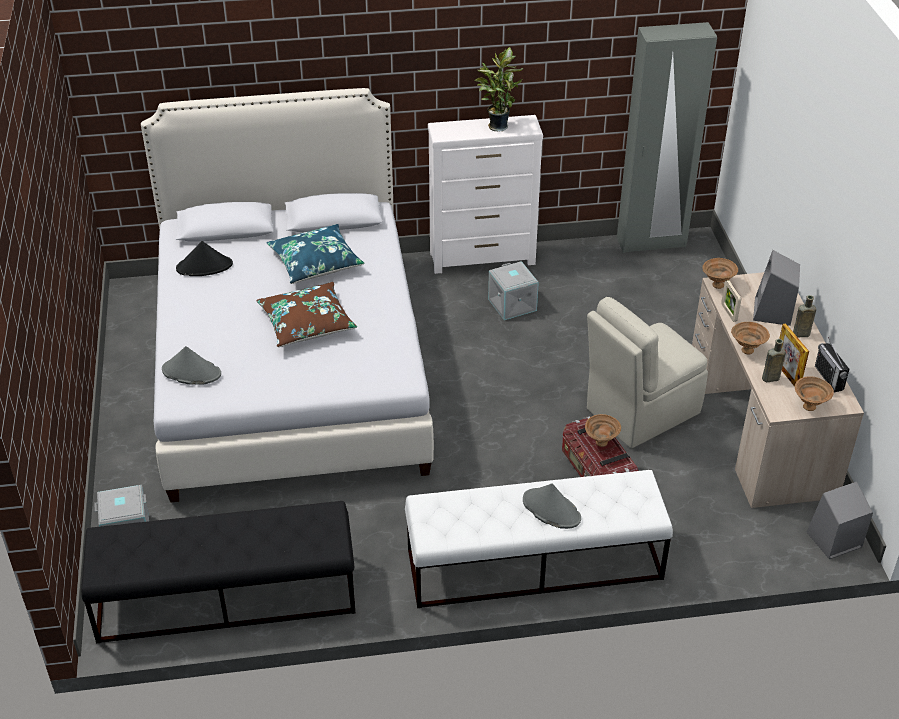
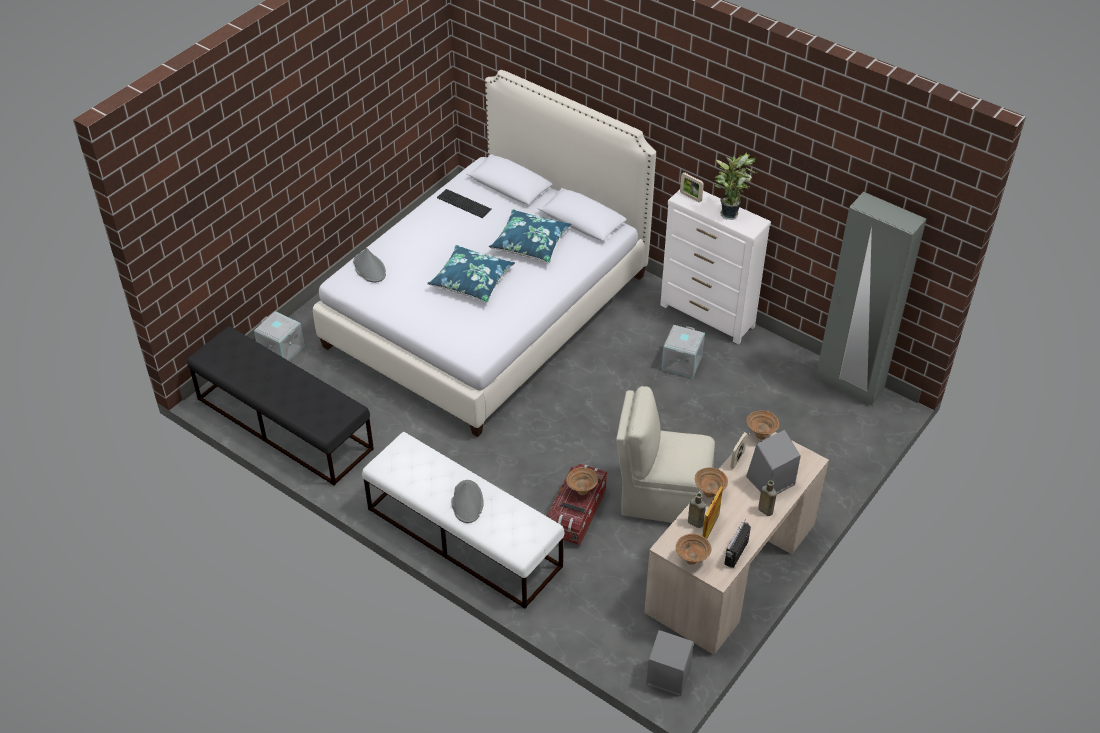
camera: 45 degrees right, 5 degrees up
(204, 266) = (464, 203): black hat -> keyboard
(307, 323) = (471, 280): brown pillow -> blue pillow
(448, 131) = (690, 197): none -> picture frame

